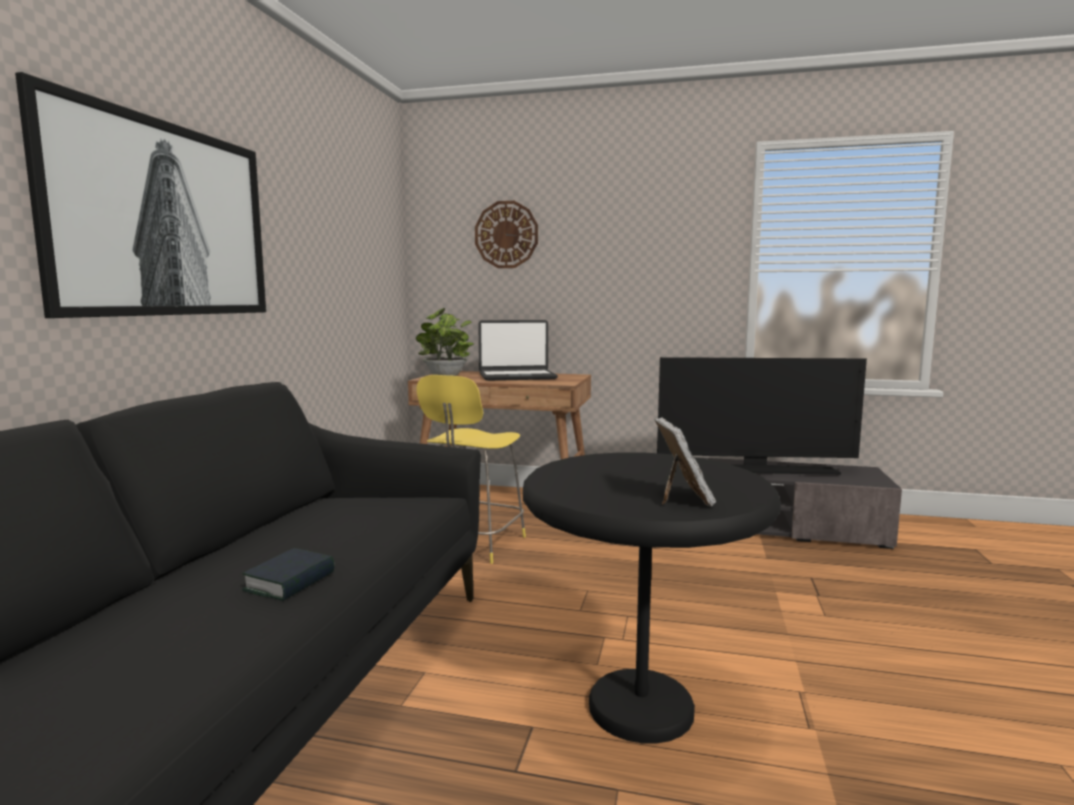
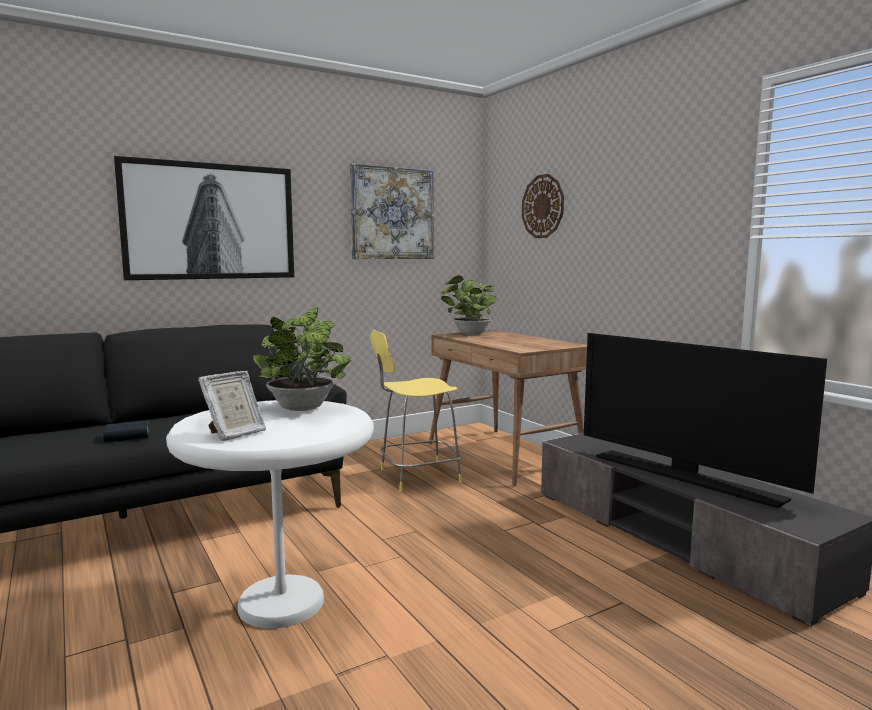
camera: 45 degrees right, 0 degrees up
(343, 230) = (392, 213): none -> picture
(517, 377) = (517, 340): laptop -> none
(615, 464) = (303, 409): none -> potted plant
(640, 708) = (281, 603): black side table -> white side table

